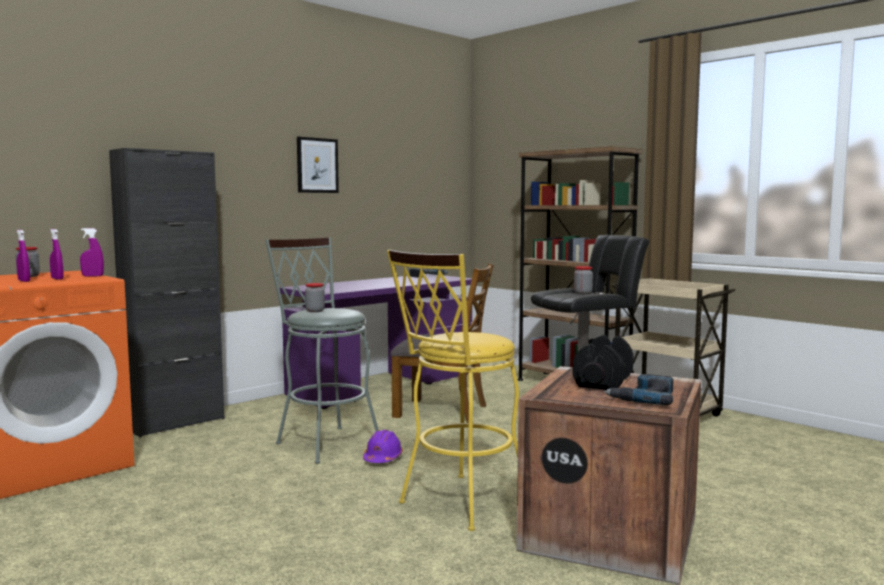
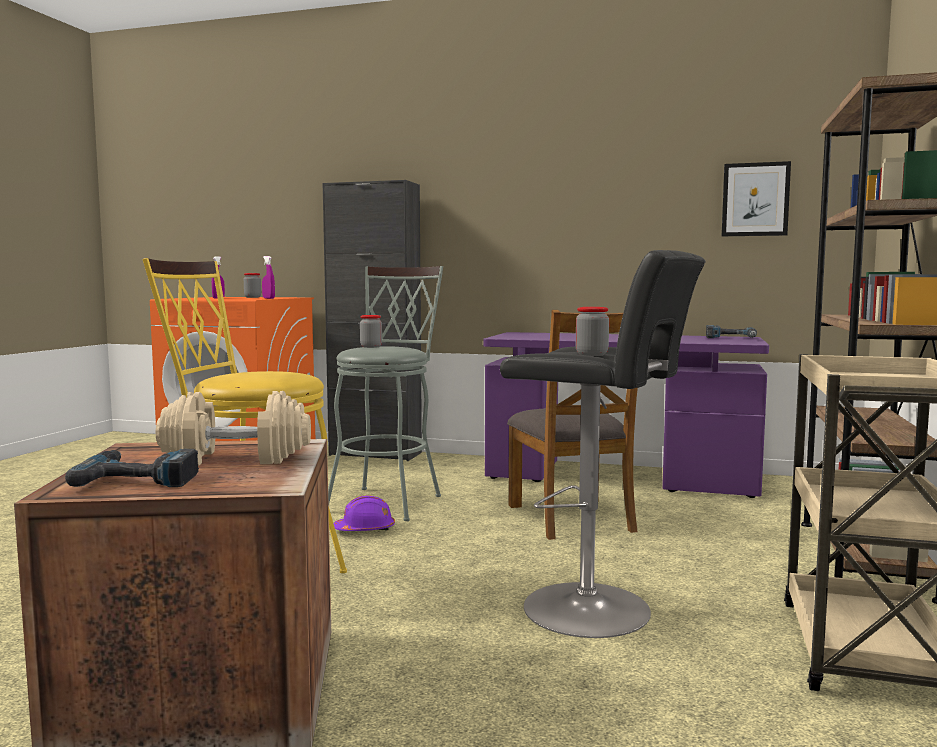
camera: 60 degrees right, 0 degrees up
(57, 279) = (240, 298): purple spray bottle -> none
(317, 165) = (572, 185): picture -> picture (755, 199)
(602, 381) = (237, 458): black dumbbell -> beige dumbbell

